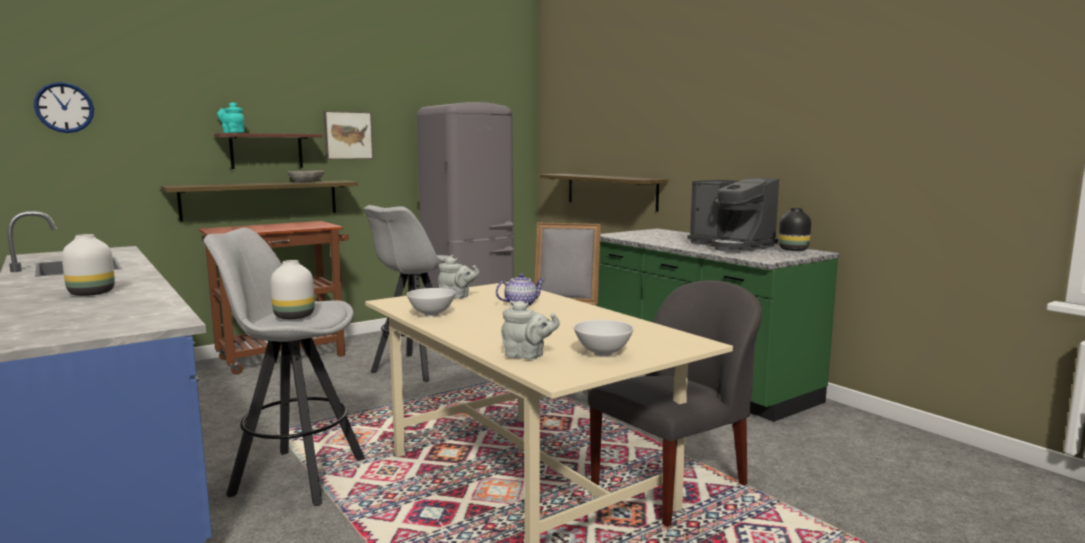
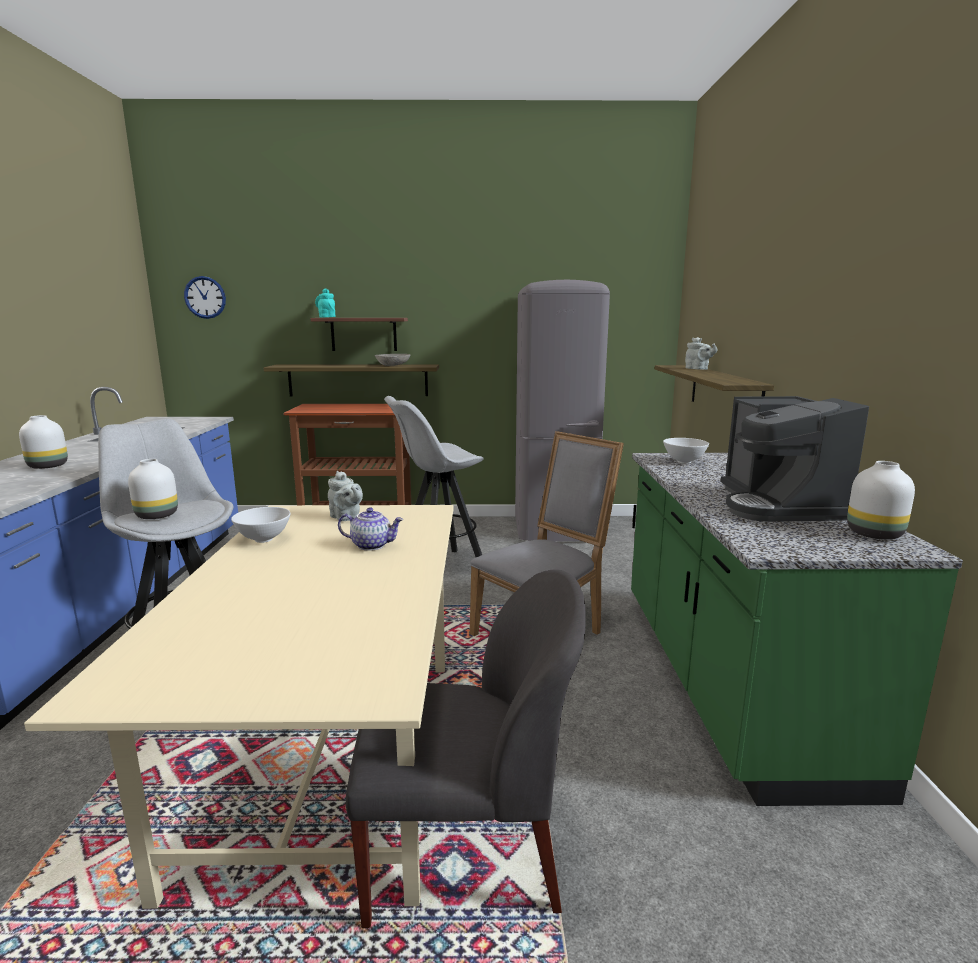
camera: 35 degrees right, 5 degrees up
(347, 135) = (443, 318): picture -> none
(527, 356) = (168, 639): grey teapot -> grey teapot (698, 369)
(602, 354) = (236, 667): white bowl -> white bowl (683, 461)
(793, 250) = (873, 534): black vase -> white vase

